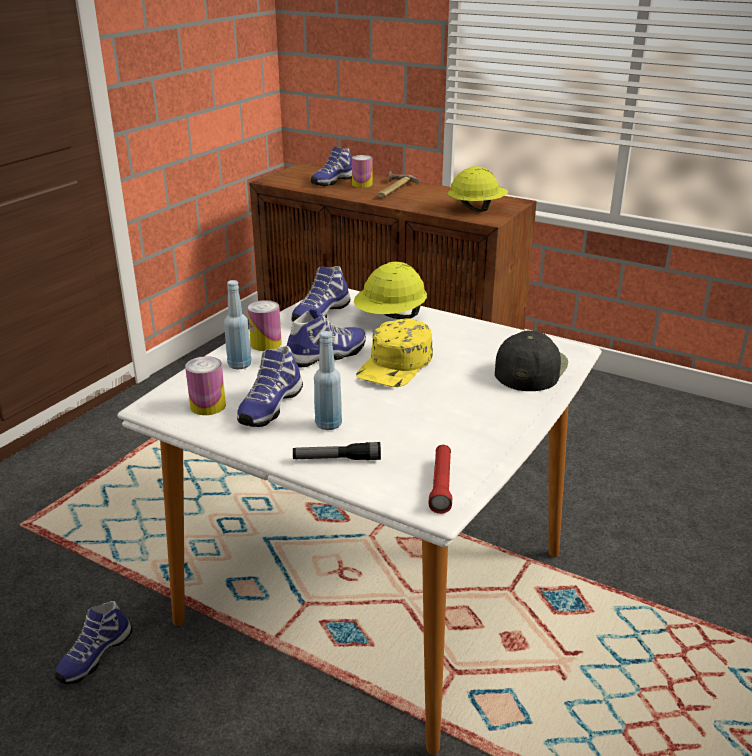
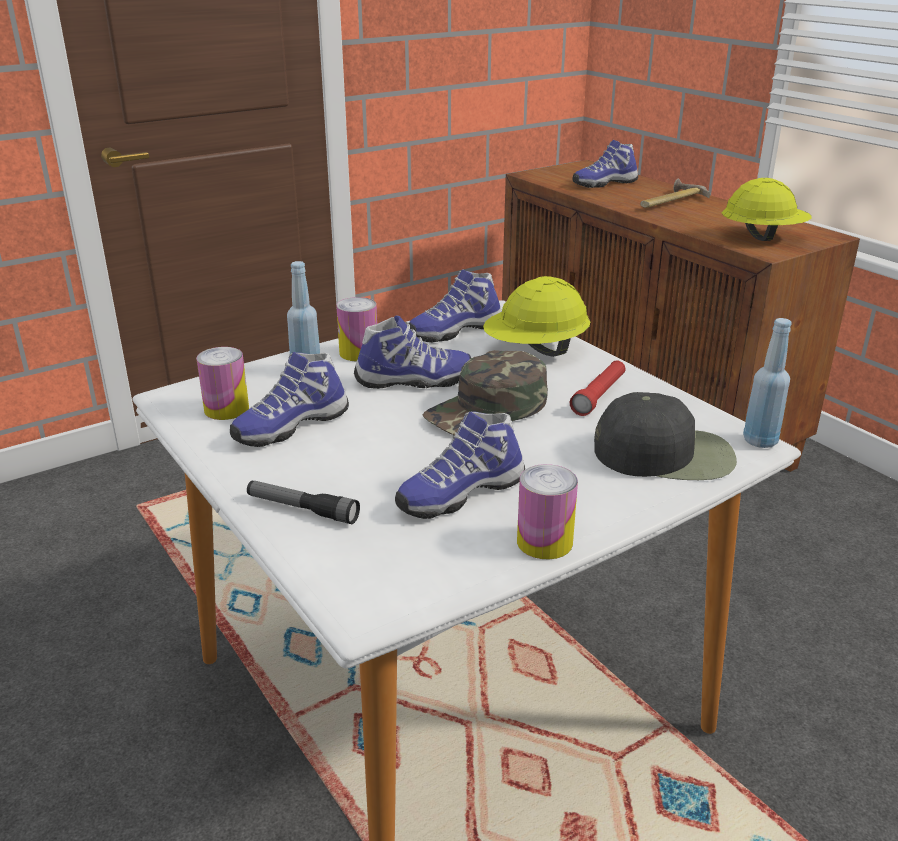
camera: 25 degrees right, 0 degrees up
(94, 655) = (108, 668): shoe -> shoe (459, 493)
(328, 424) = (335, 463): blue bottle -> blue bottle (760, 441)
(362, 184) = (637, 191): can -> can (544, 542)
(396, 365) = (488, 410): yellow cap -> green cap
(441, 485) = (396, 581): red flashlight -> red flashlight (599, 396)
(530, 368) = (665, 454): black cap -> black cap turned 45 degrees clockwise

